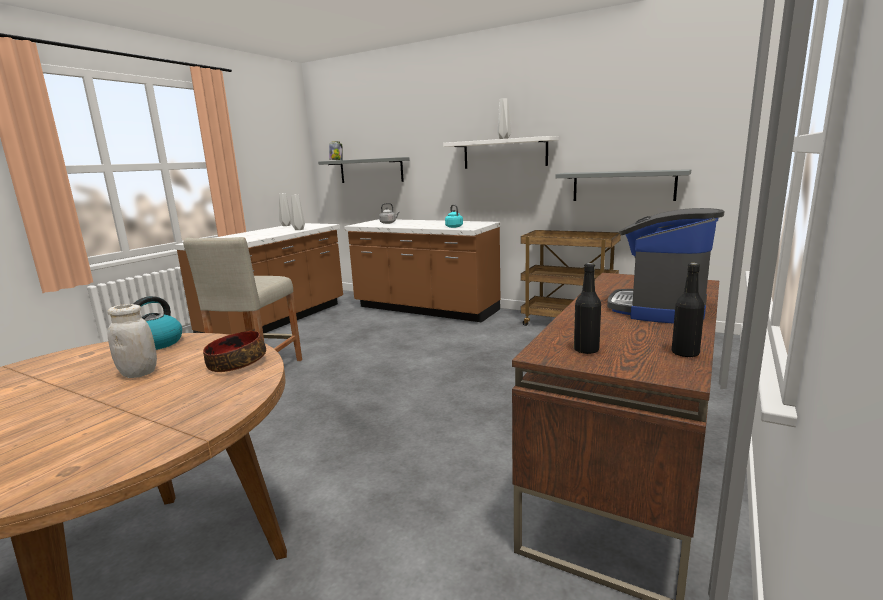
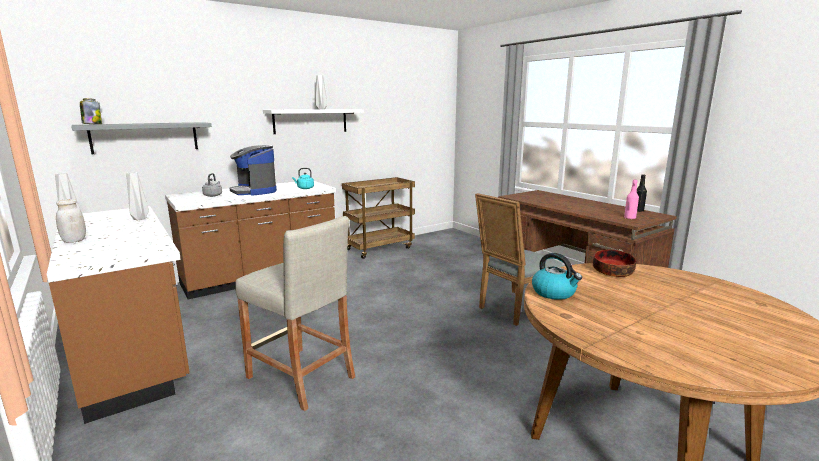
camera: 65 degrees left, 0 degrees up
(139, 373) = (622, 295): white jar -> white jar (74, 241)
(478, 437) = (514, 309): none -> grey chair
(586, 350) = (629, 218): black bottle -> pink bottle
(623, 186) = (394, 145): grey shelf -> none
(659, 308) = (577, 202): coffee machine -> coffee machine (254, 191)

